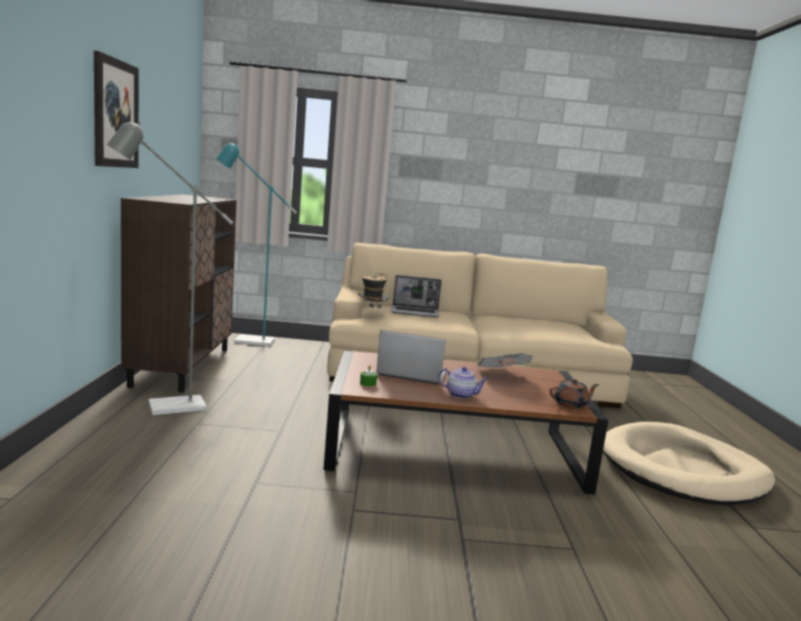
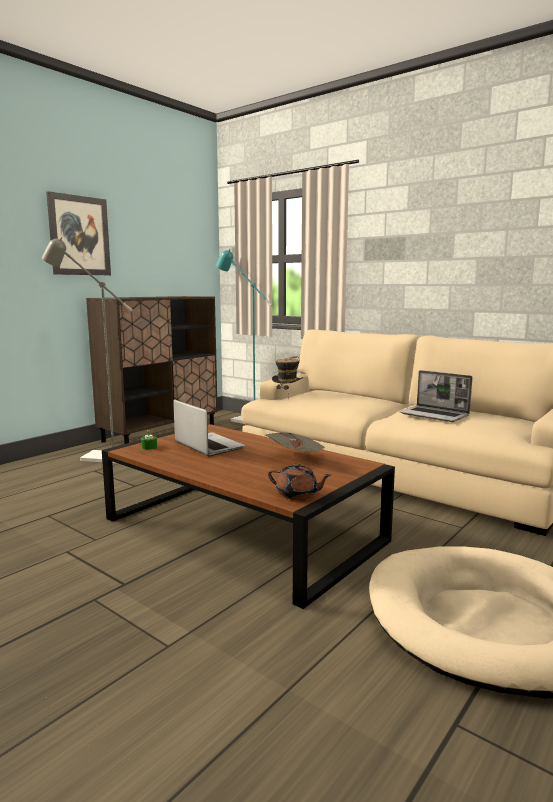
camera: 40 degrees right, 0 degrees up
(415, 312) = (334, 397): laptop -> laptop (435, 415)
(461, 395) = (204, 467): teapot -> none

